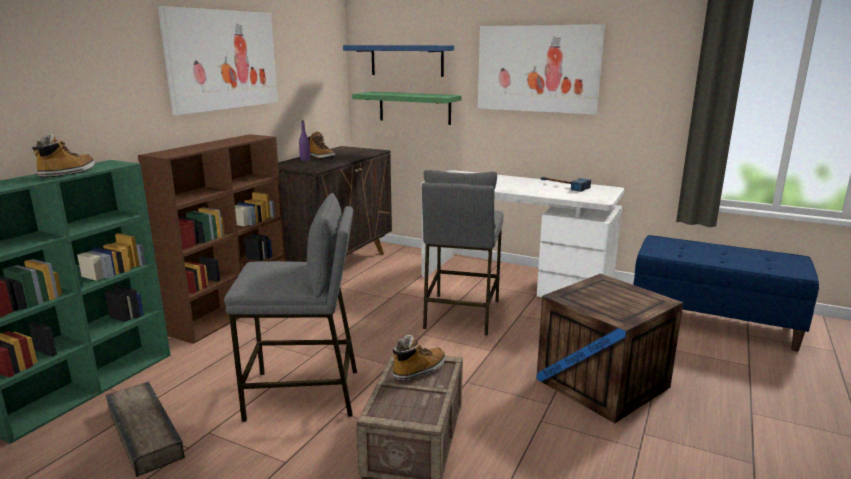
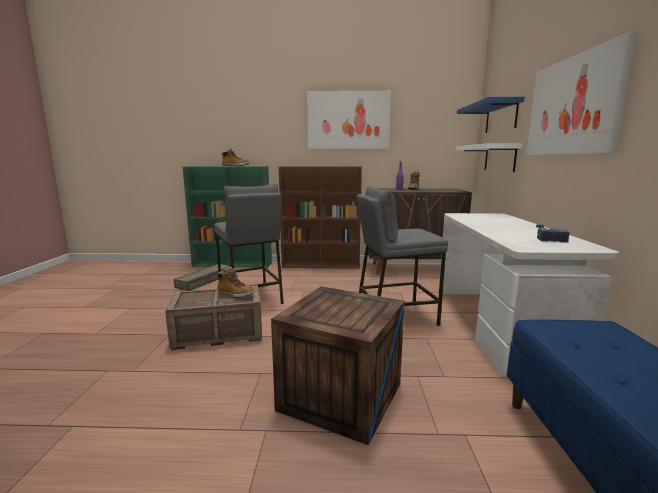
camera: 65 degrees right, 5 degrees down
(414, 107) = (499, 158): green shelf -> white shelf

